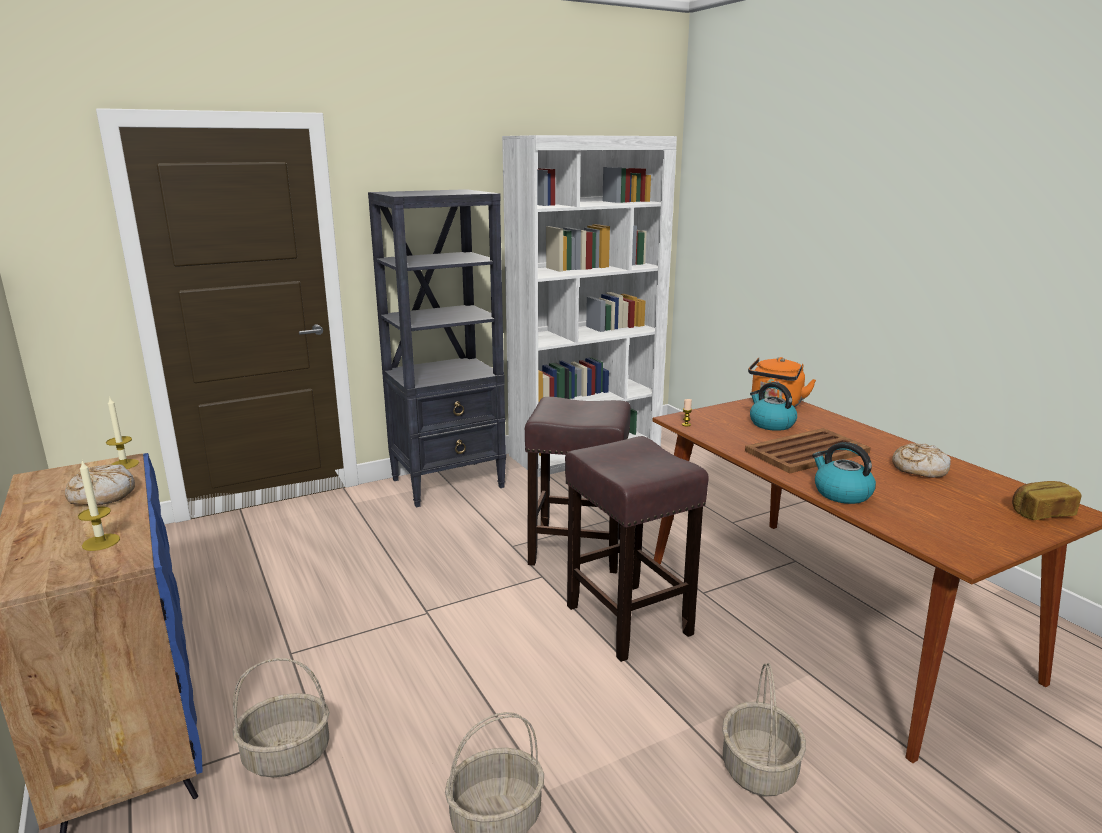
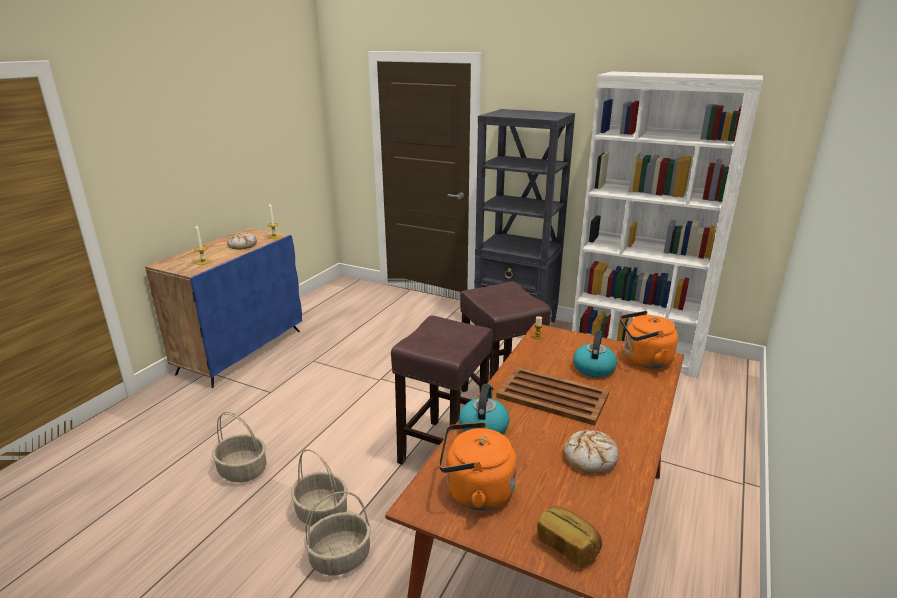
camera: 55 degrees right, 5 degrees up
(286, 756) = (247, 395): basket -> basket (321, 512)
(951, 527) = (475, 492): none -> orange kettle

